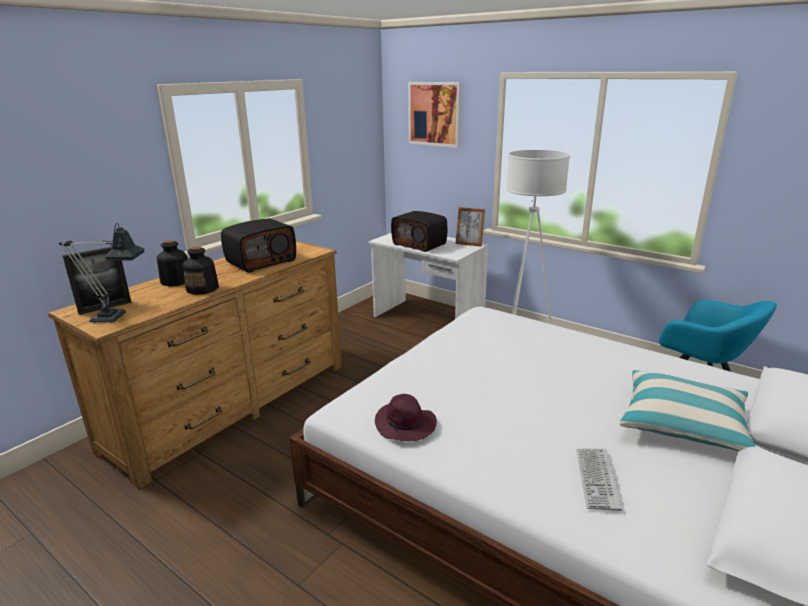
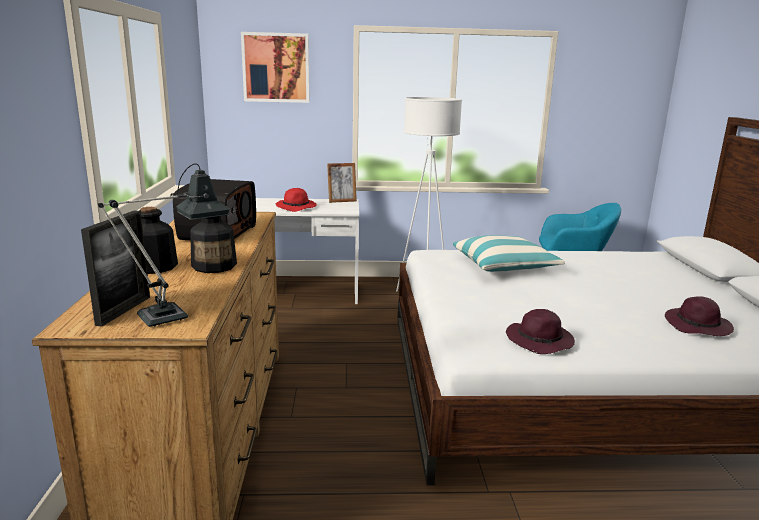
camera: 40 degrees left, 5 degrees down
(420, 244) = (296, 207): radio -> red hat
(597, 479) = (698, 326): keyboard -> purple hat
(683, 424) = (671, 284): pillow -> pillow (504, 266)

